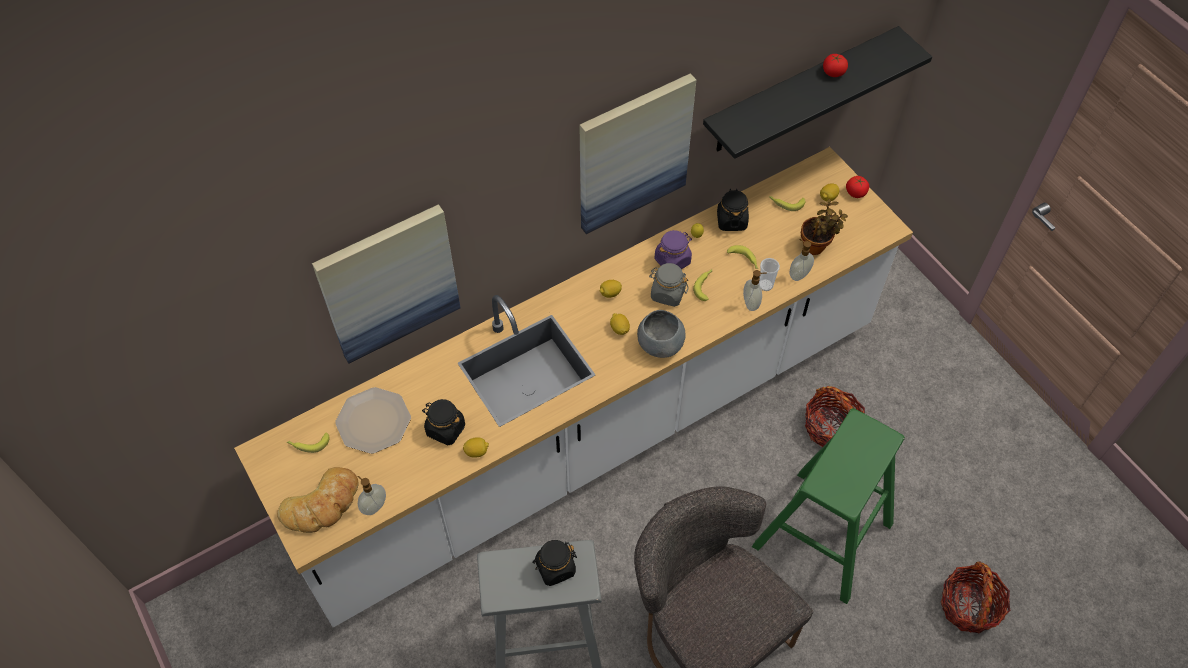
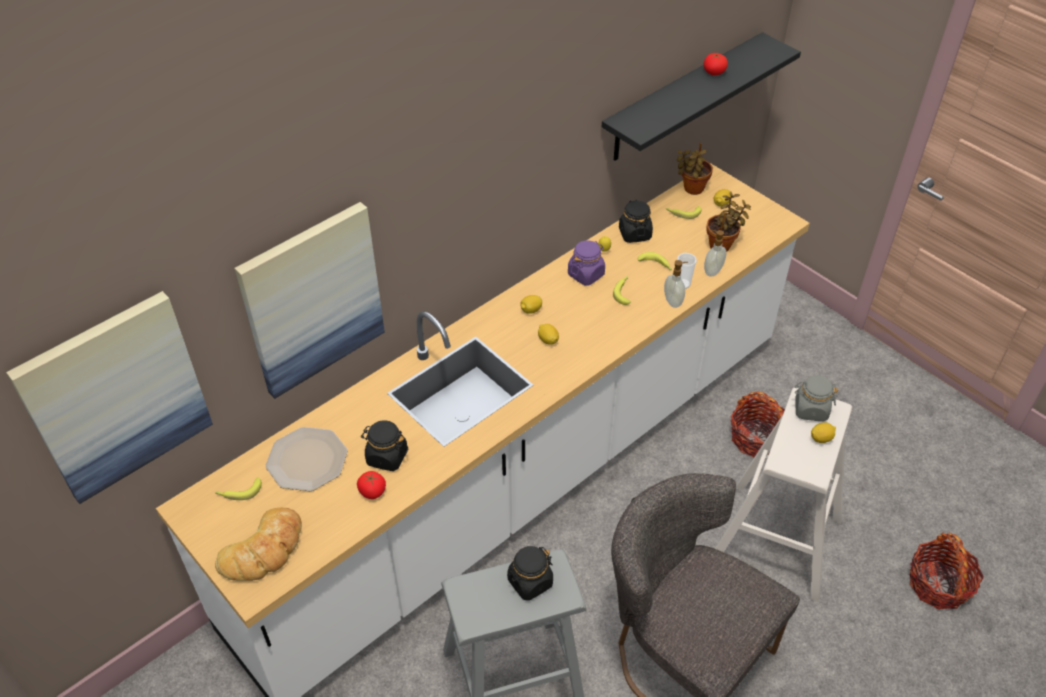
camera: 10 degrees left, 10 degrees down
(374, 506) = (322, 543): soap dispenser -> none
(476, 451) = (424, 473): lemon -> lemon (821, 438)
(633, 153) = (540, 156): picture -> picture (116, 397)
(660, 344) = (592, 348): grey bowl -> none
(667, 293) = (588, 303): grey jar -> grey jar (810, 409)
(802, 176) = (691, 189): none -> potted plant
(822, 535) = (776, 540): green stool -> beige stool
(855, 193) = (746, 197): tomato -> tomato (372, 491)

